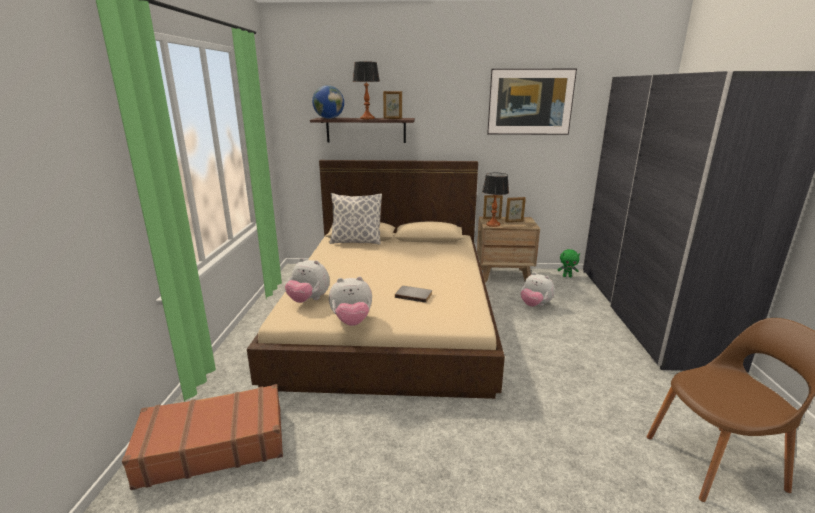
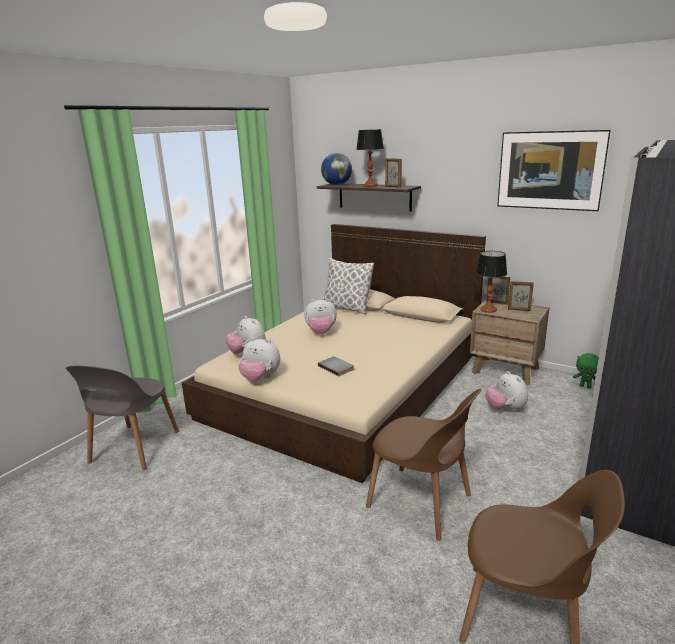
camera: 30 degrees right, 0 degrees up
(213, 445) = (133, 448): brown suitcase -> grey chair
(359, 267) = (321, 332): none -> plush toy
(557, 398) = (421, 502): none -> brown chair

